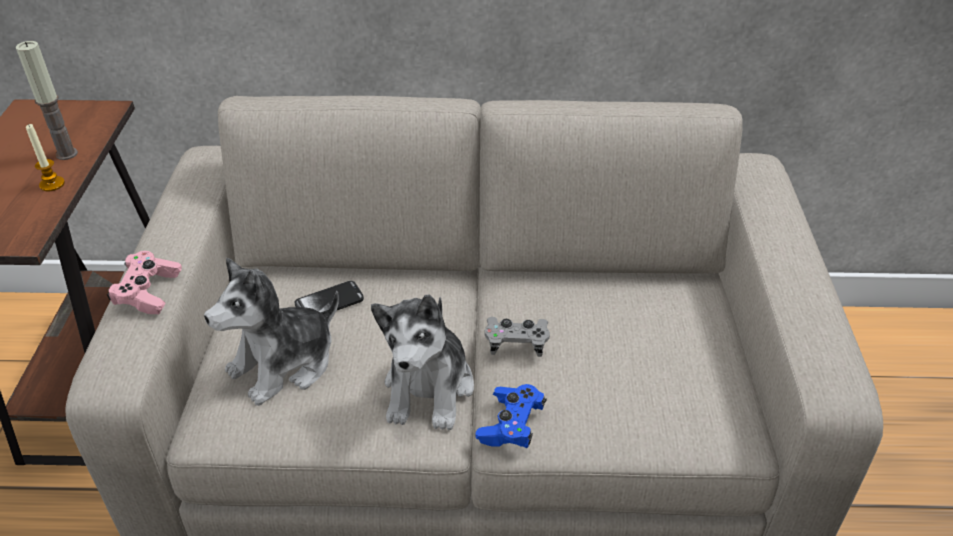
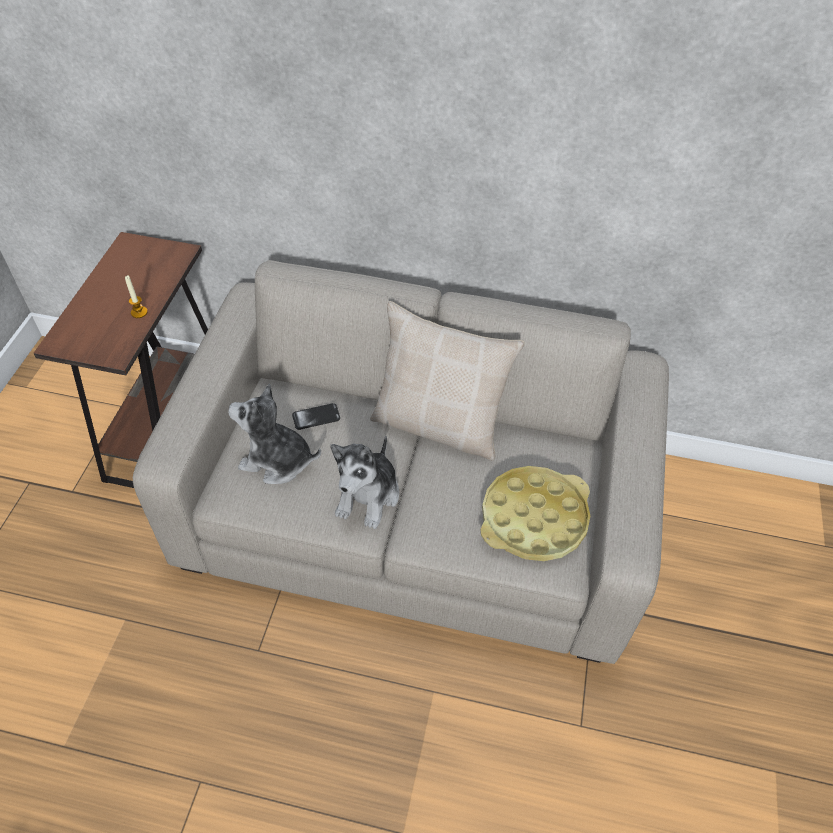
camera: 10 degrees right, 10 degrees up
(67, 154) = (151, 287): candle -> none
(148, 292) = (193, 401): pink game controller -> none
(284, 364) = (277, 461): plush toy -> plush toy turned 45 degrees clockwise
(502, 285) = (439, 424): none -> beige pillow
(511, 425) = (415, 533): blue game controller -> none
(516, 343) = (436, 472): grey game controller -> none
(670, 378) = (533, 518): none -> yellow tray

